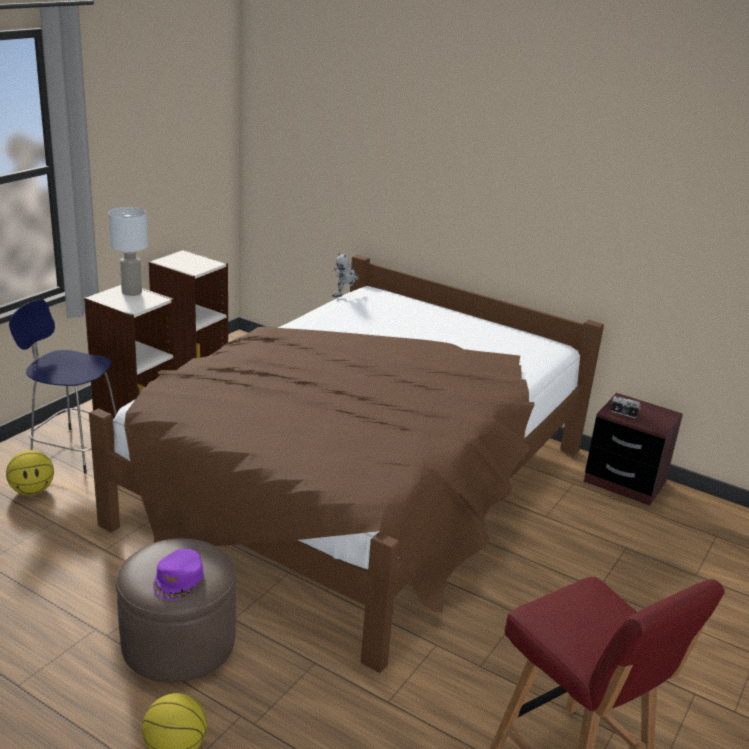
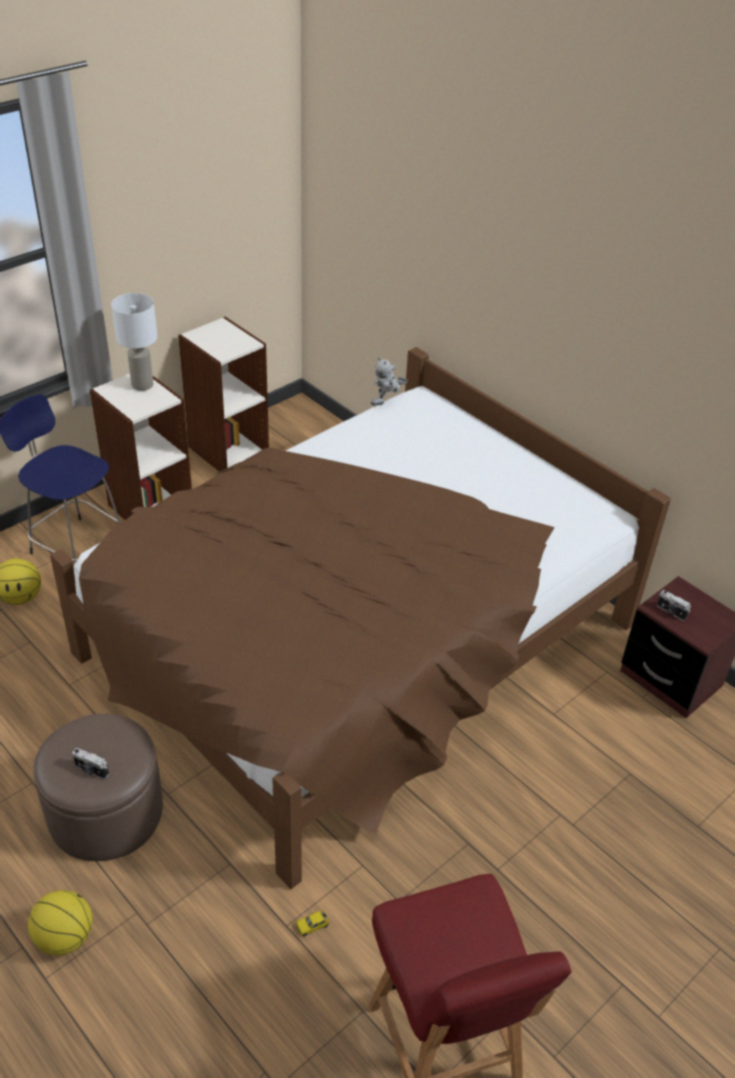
camera: 15 degrees right, 15 degrees up
(179, 579) = (91, 770): purple cap -> camera
(411, 697) = (312, 925): none -> toy car

